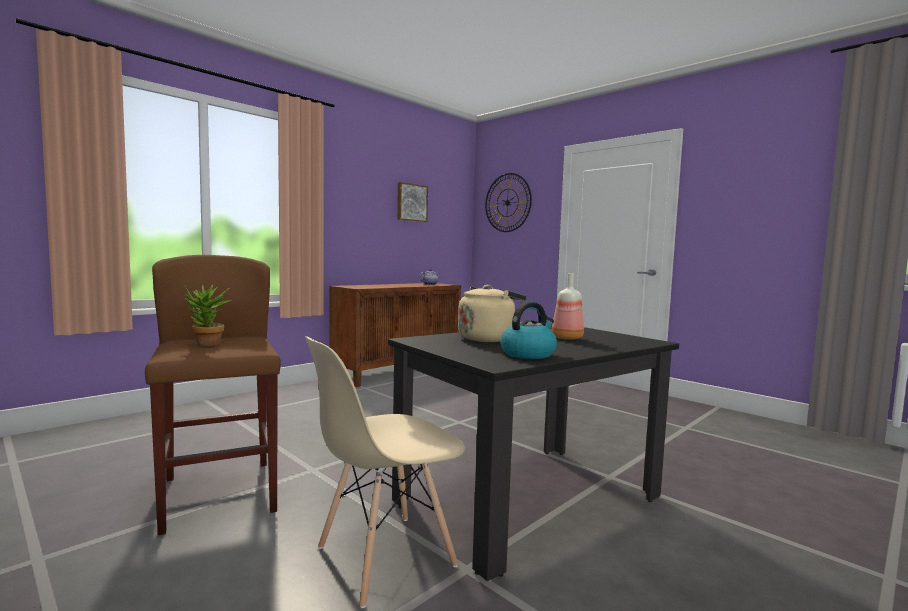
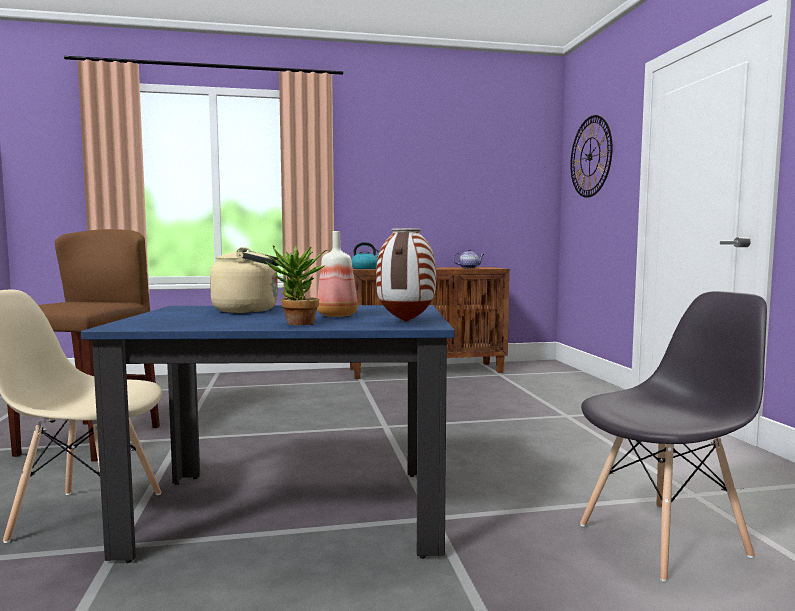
camera: 35 degrees right, 0 degrees up
(207, 344) = (63, 304): potted plant -> potted plant (297, 324)
(411, 202) = (457, 170): picture -> none
(528, 354) = (202, 322): kettle -> kettle (365, 268)
(529, 499) = (292, 512): black dining table -> blue dining table
(630, 340) = (405, 321): none -> vase
(717, 455) = (664, 539): none -> grey chair

